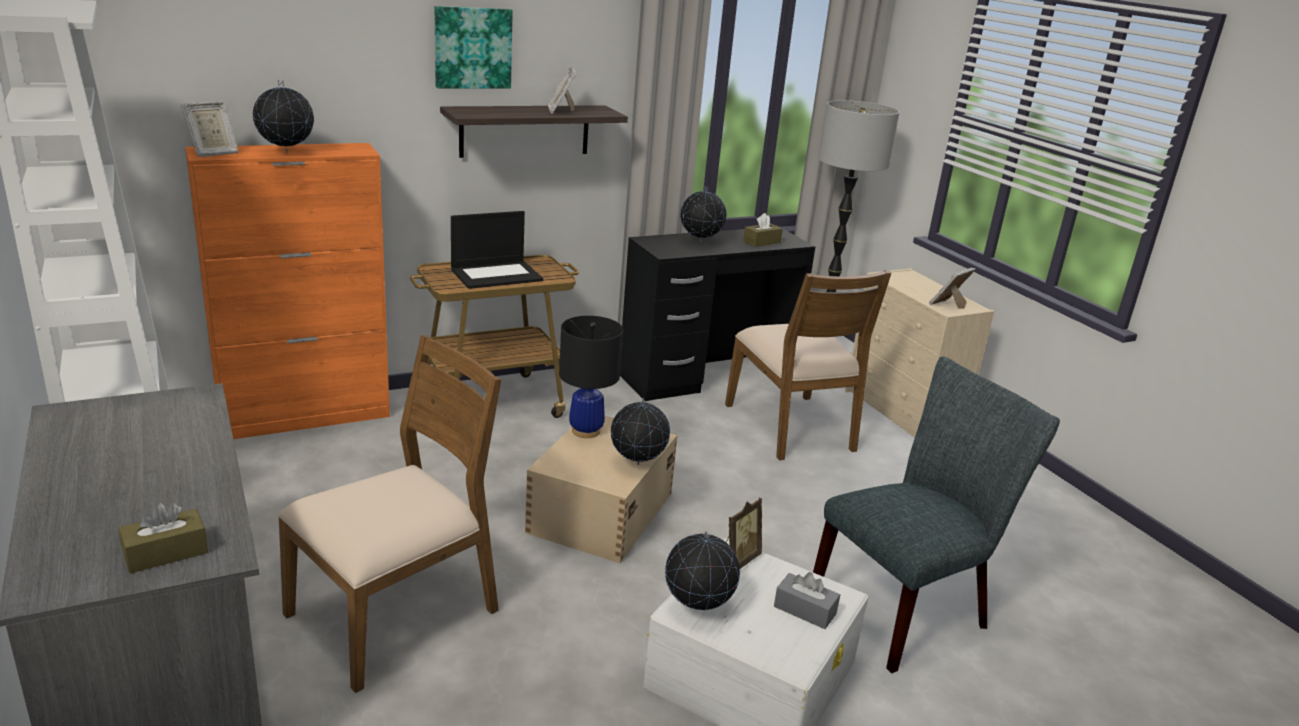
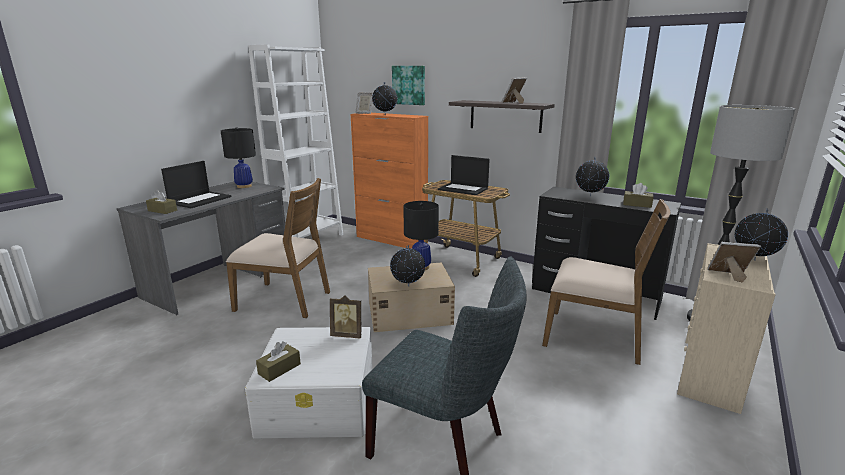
camera: 60 degrees right, 5 degrees down
(116, 417) = (244, 186): none -> black table lamp
(149, 490) = (200, 200): none -> laptop
(472, 47) = (479, 69): picture -> picture (409, 85)
(697, 610) = (290, 336): globe -> globe (753, 260)
(783, 644) = (279, 369): none -> brown tissue box
(791, 427) = (593, 337): brown chair -> brown chair turned 105 degrees counterclockwise
(805, 610) = (319, 367): grey tissue box -> none

